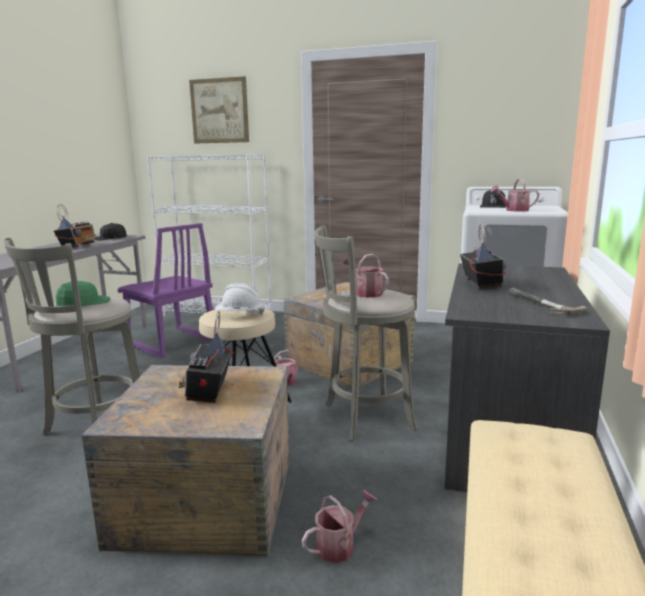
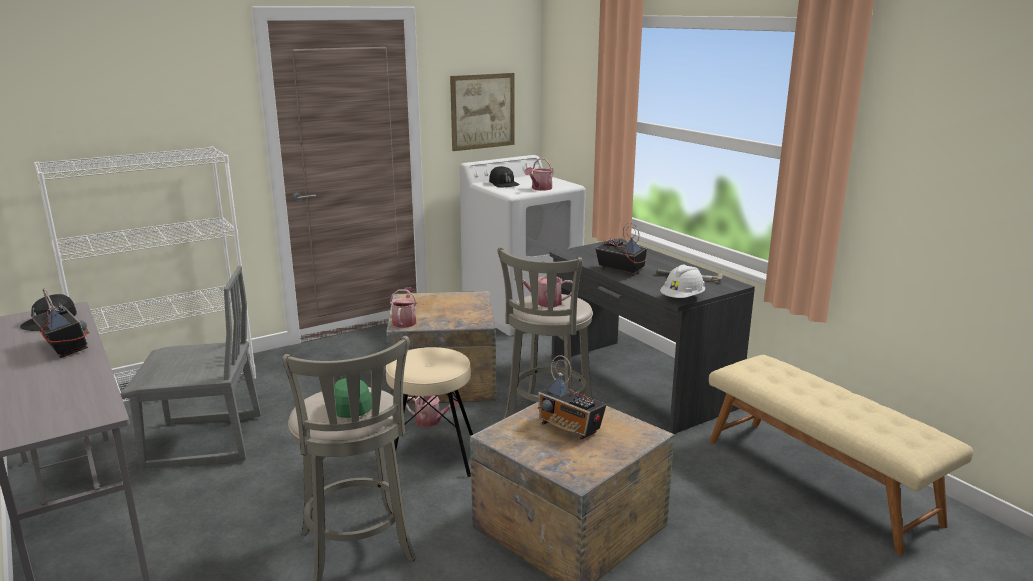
camera: 50 degrees left, 5 degrees up
(170, 343) = (204, 442): purple chair -> grey chair
(219, 111) = (124, 86): picture -> picture (482, 111)
(239, 315) = (438, 362): white hard hat -> white hard hat (682, 298)
(339, 545) = (684, 495): watering can -> watering can (405, 321)

